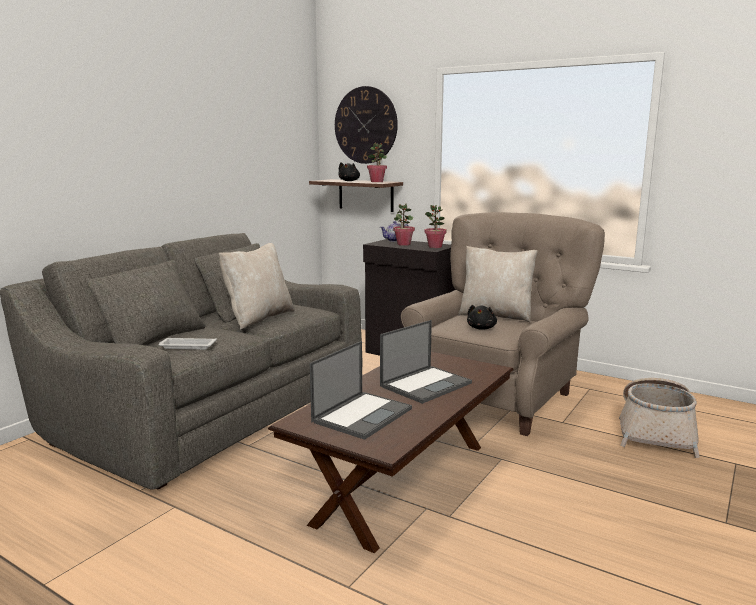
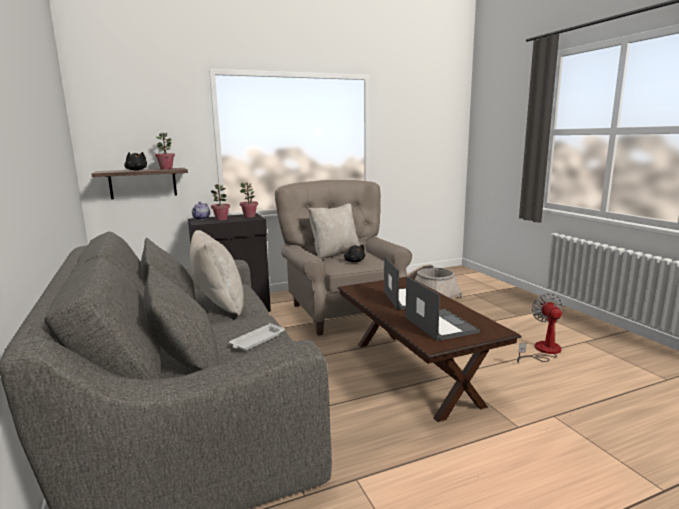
camera: 55 degrees left, 0 degrees up
(365, 125) = (135, 116): wall clock -> none
(613, 572) = (543, 351): none -> fan

